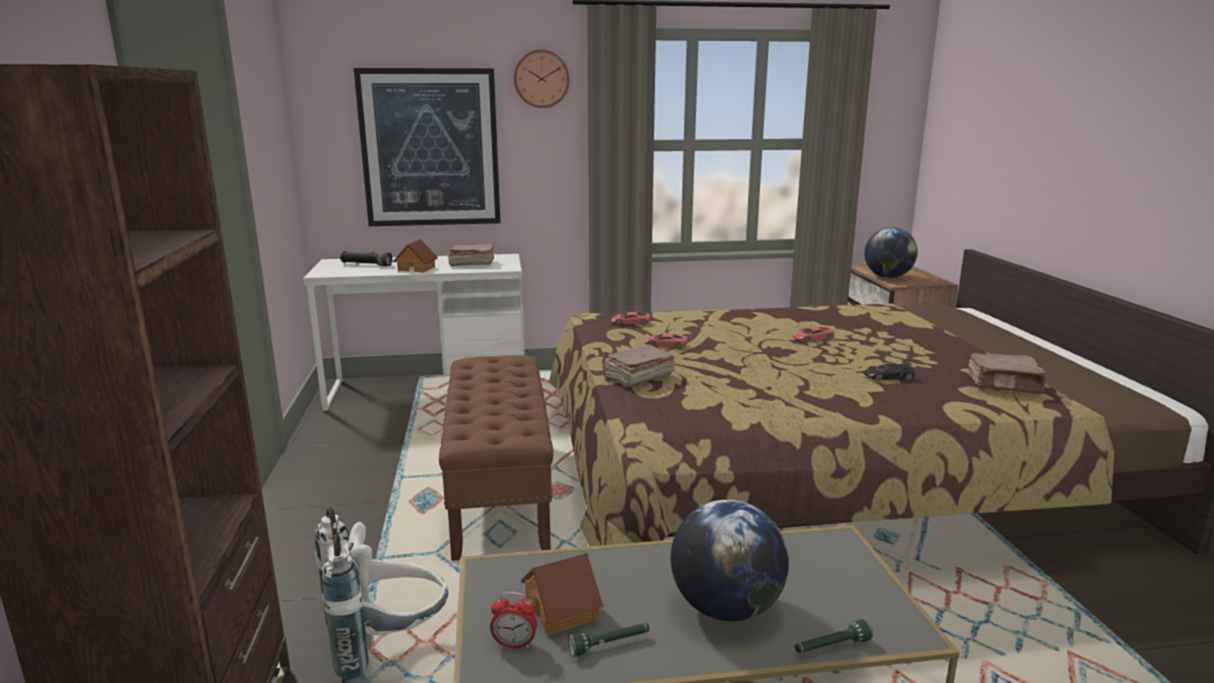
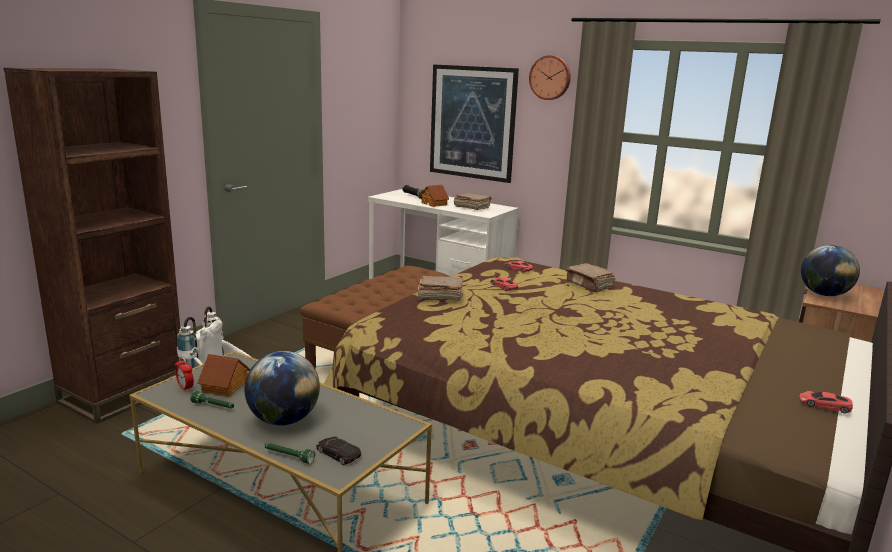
camera: 40 degrees right, 0 degrees up
(813, 338) = (618, 313): red toy car -> red toy car (824, 405)
(888, 377) = (602, 351): black toy car -> black toy car (338, 453)
(1005, 385) = (685, 388): brown book -> brown book (589, 285)

